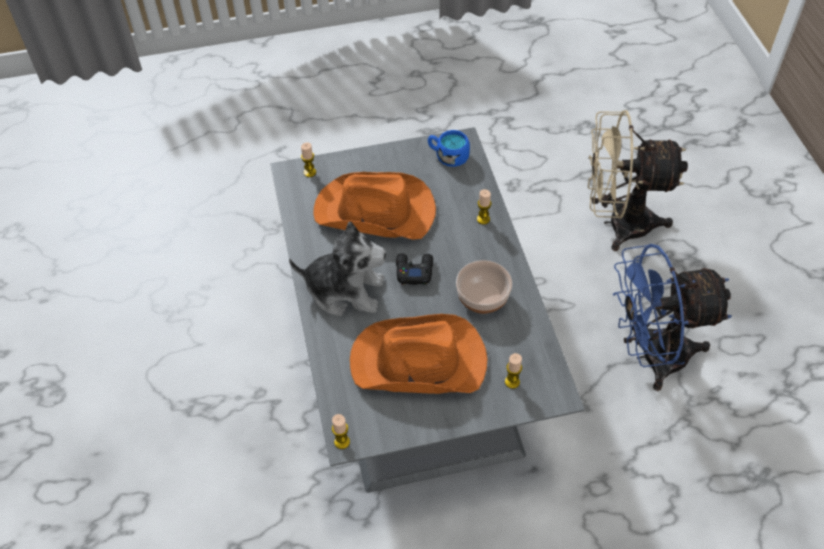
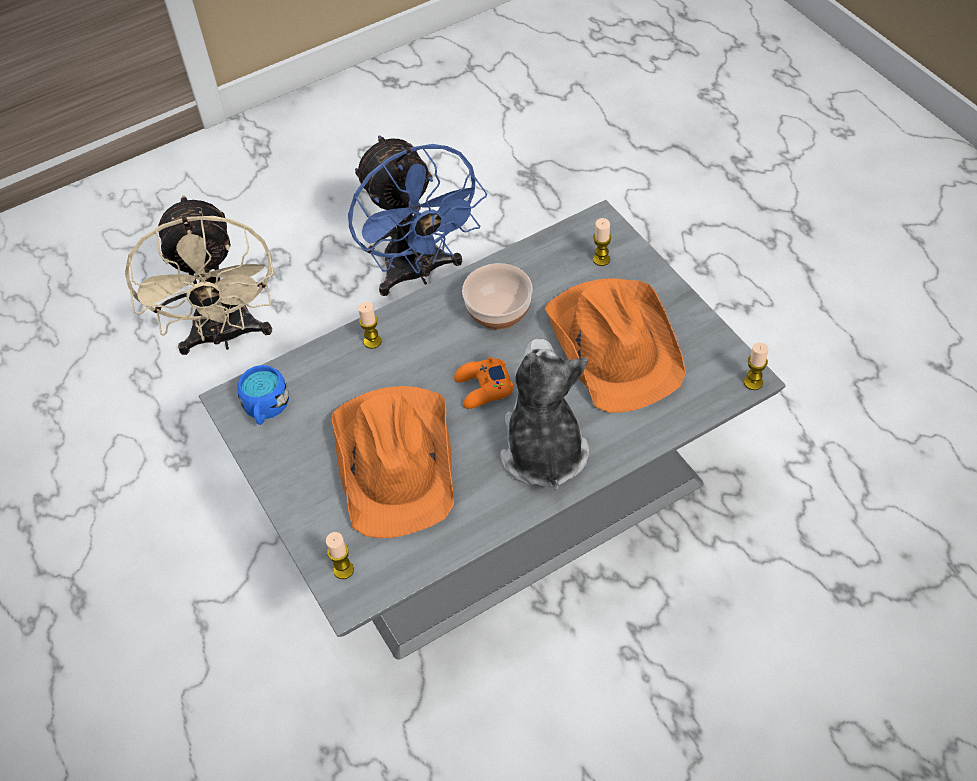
camera: 105 degrees left, 0 degrees up
(414, 271) = (483, 388): black game controller -> orange game controller

